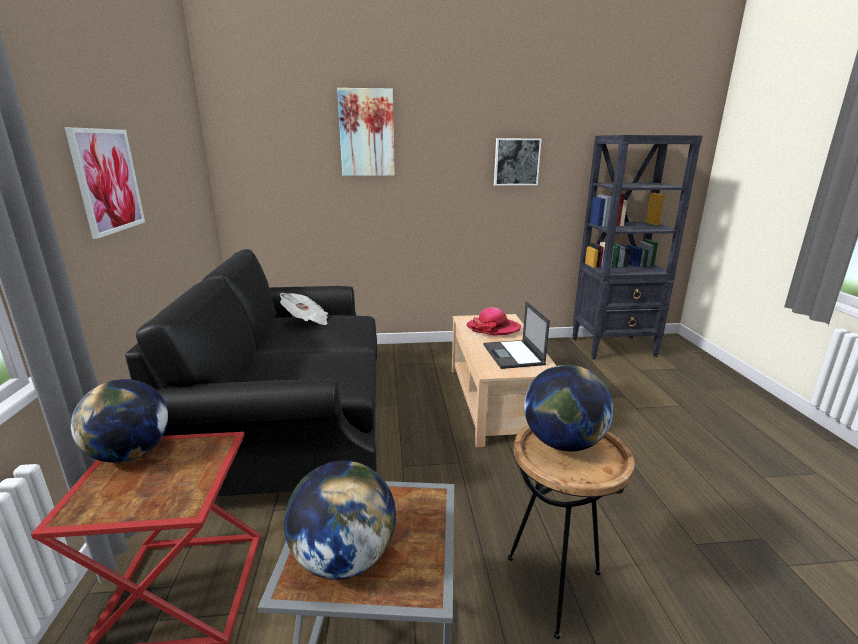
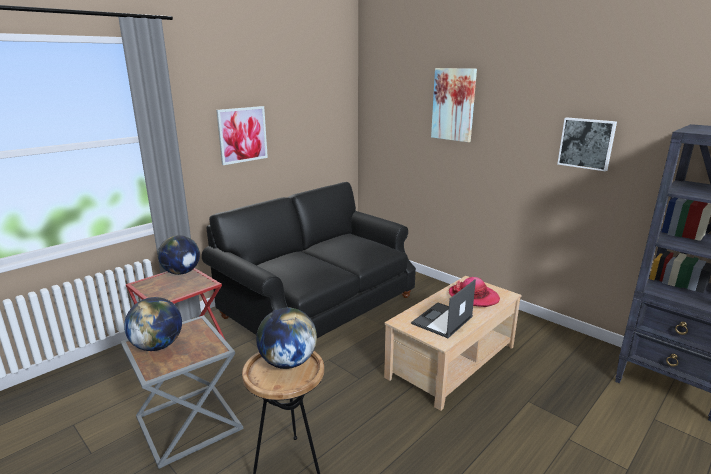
camera: 50 degrees right, 0 degrees up
(306, 321) = (350, 241): newspaper -> none

